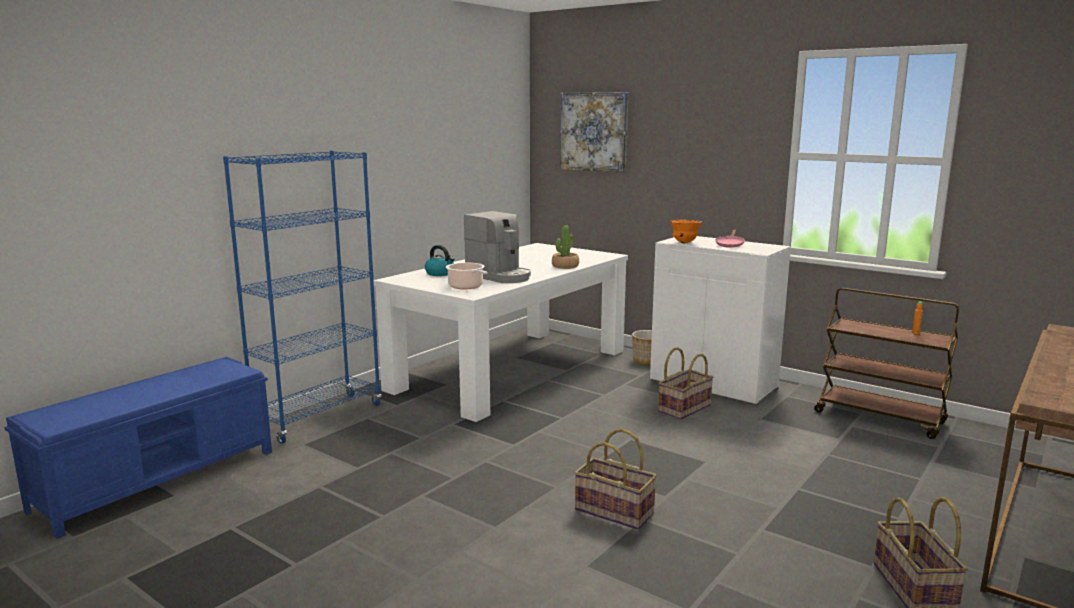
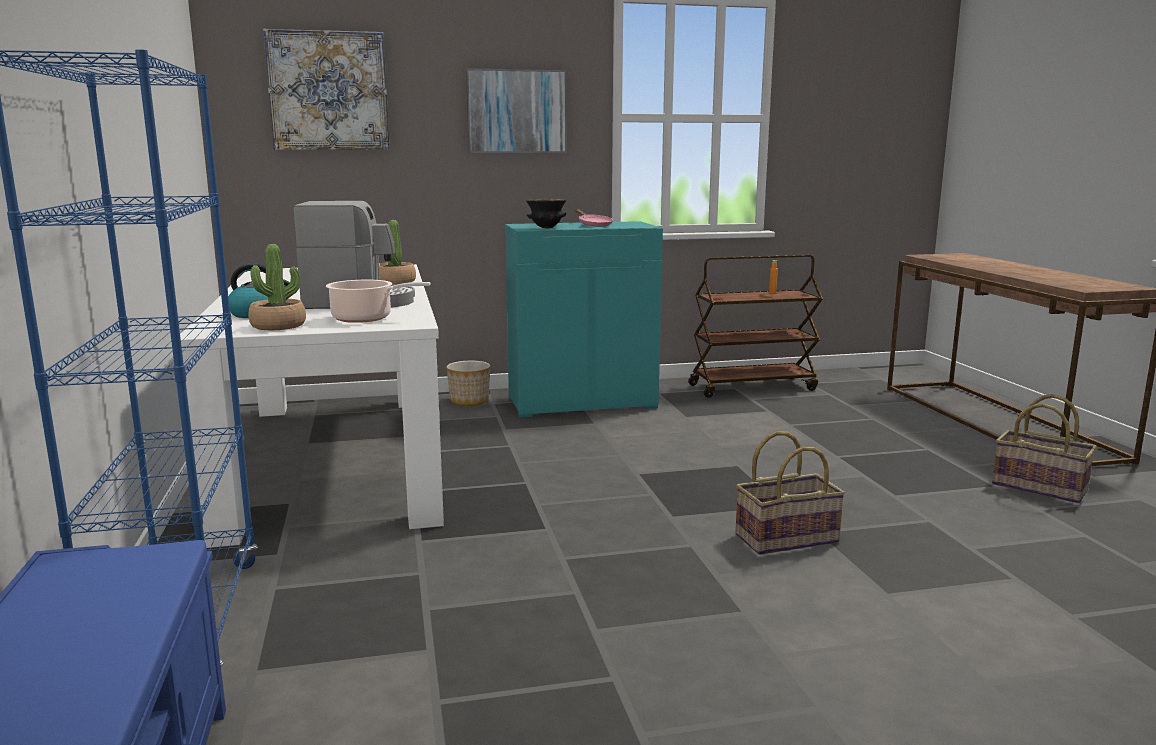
camera: 50 degrees left, 0 degrees up
(424, 282) = (278, 326): none -> potted plant
(684, 408) = (610, 430): basket -> none
(685, 243) = (547, 228): orange bowl -> black bowl
(713, 148) = (516, 111): none -> picture
(714, 384) = (582, 402): white cabinet -> turquoise cabinet

